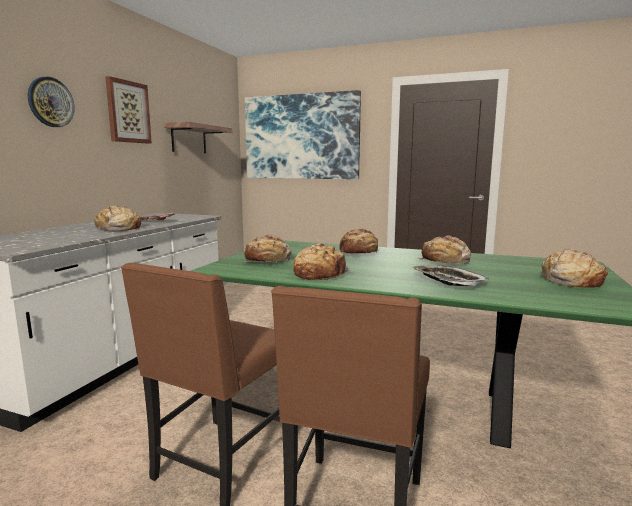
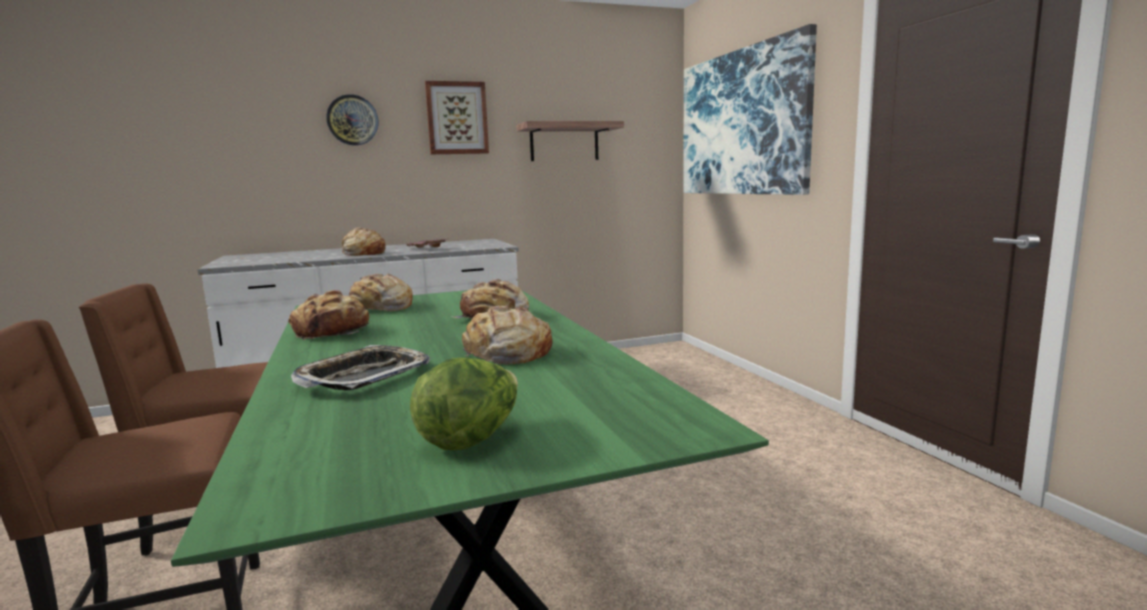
camera: 50 degrees right, 0 degrees up
(570, 280) = (471, 438): bread -> lettuce

